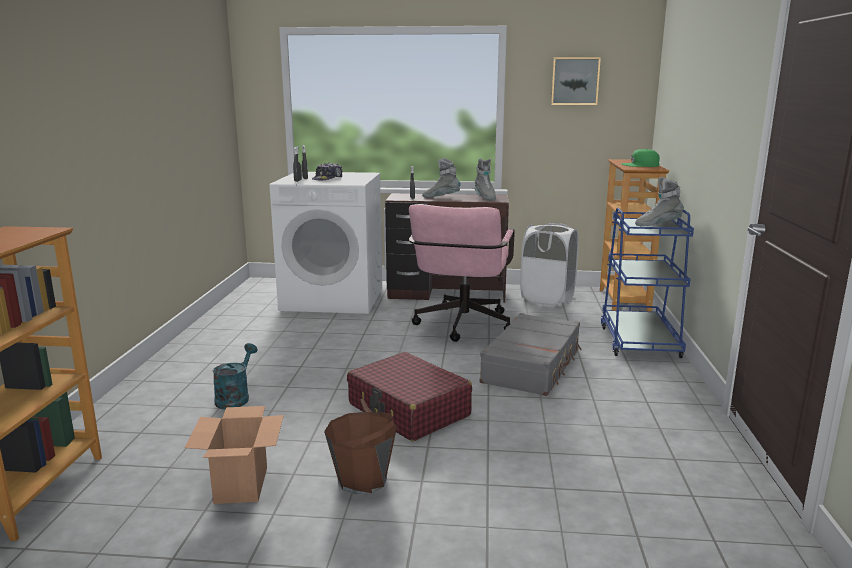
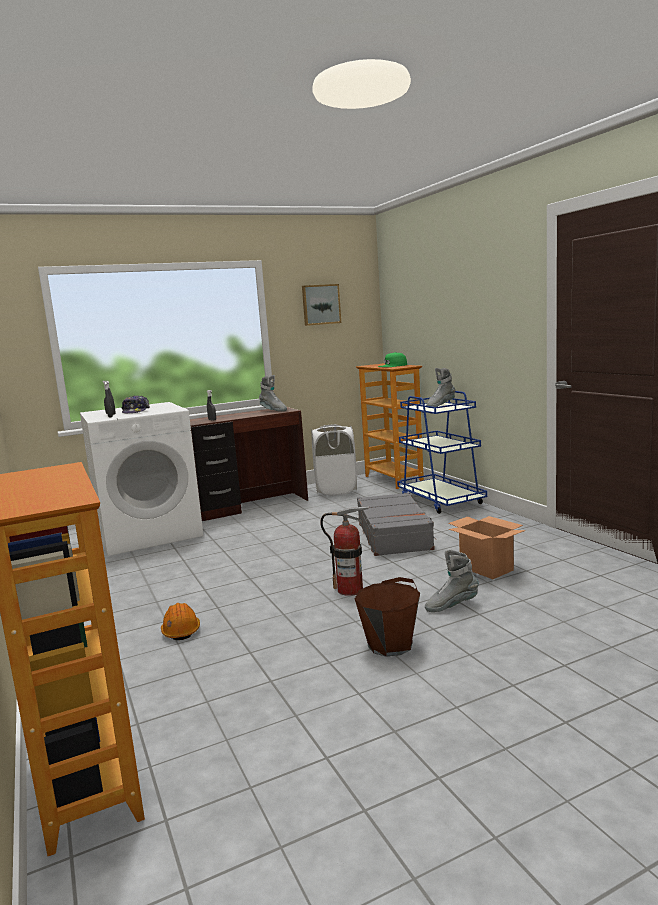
camera: 30 degrees left, 5 degrees down
(235, 398) = (181, 631): turquoise watering can -> orange hard hat
(241, 484) = (297, 686): cardboard box -> cardboard box (485, 568)
(408, 410) = (350, 590): red suitcase -> fire extinguisher
(441, 197) = (237, 416): grey boot -> grey boot (451, 606)
(461, 327) = (300, 525): pink office chair -> none

